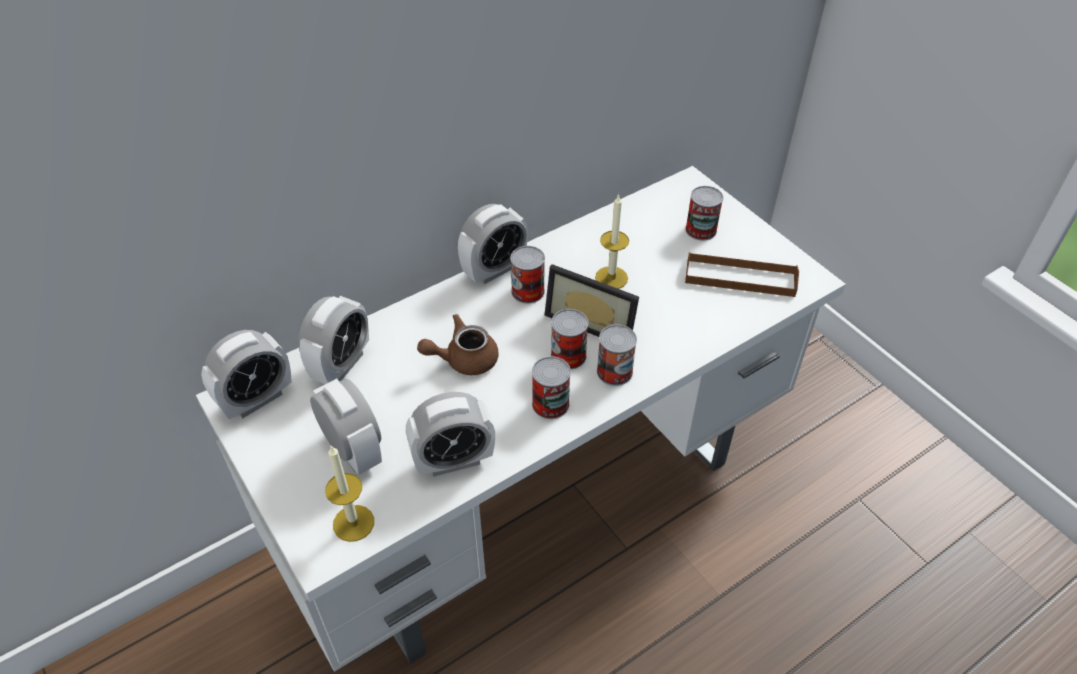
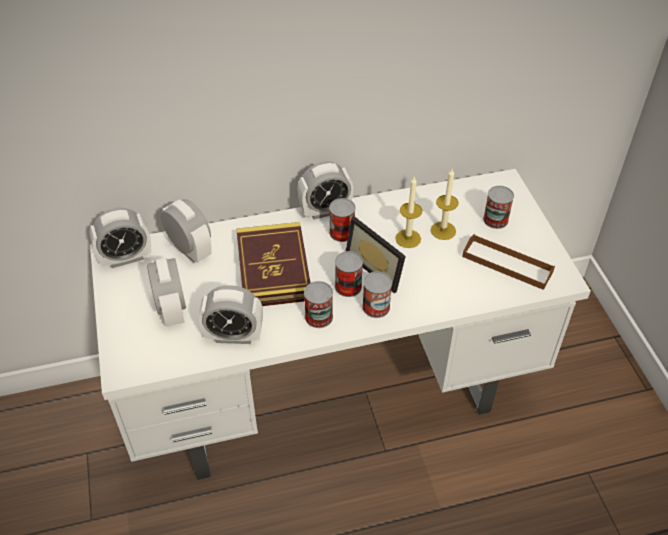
camera: 20 degrees right, 0 degrees up
(341, 365) = (190, 250): alarm clock -> alarm clock turned 90 degrees counterclockwise
(353, 523) = (150, 357): candle -> candle (443, 230)
(463, 359) = (273, 269): brown teapot -> book

